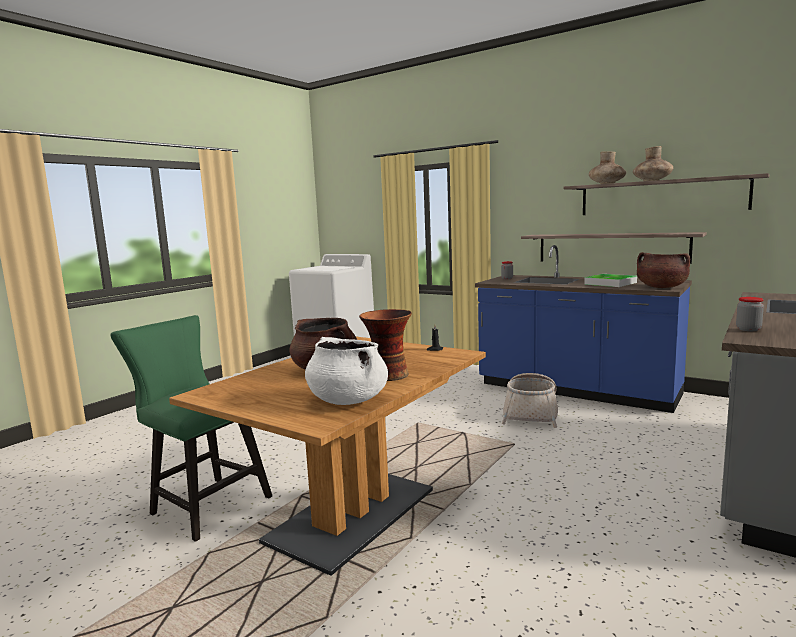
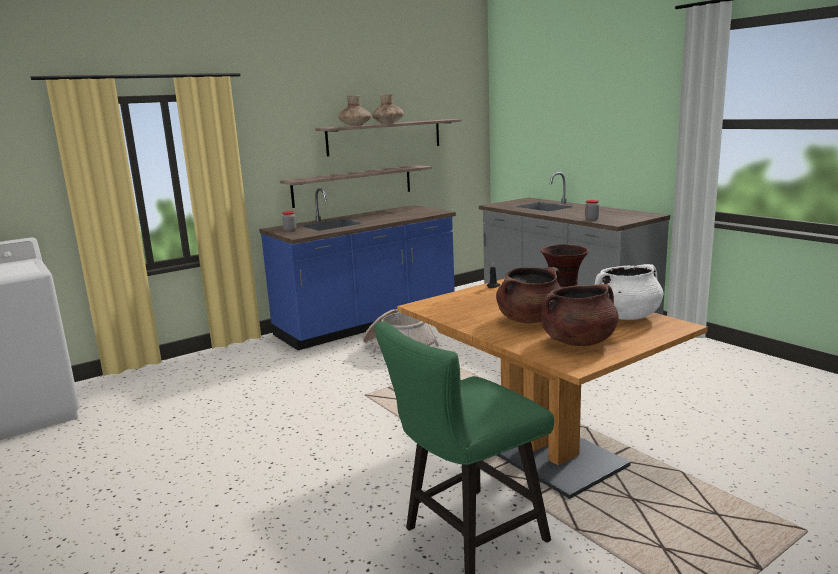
camera: 70 degrees left, 5 degrees up
(610, 283) = (389, 216): tray -> none
(661, 287) = (431, 212): brown cooking pot -> brown cooking pot (578, 342)

